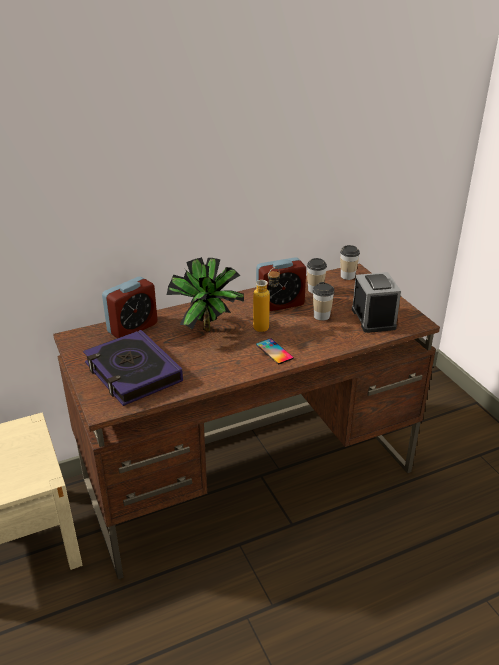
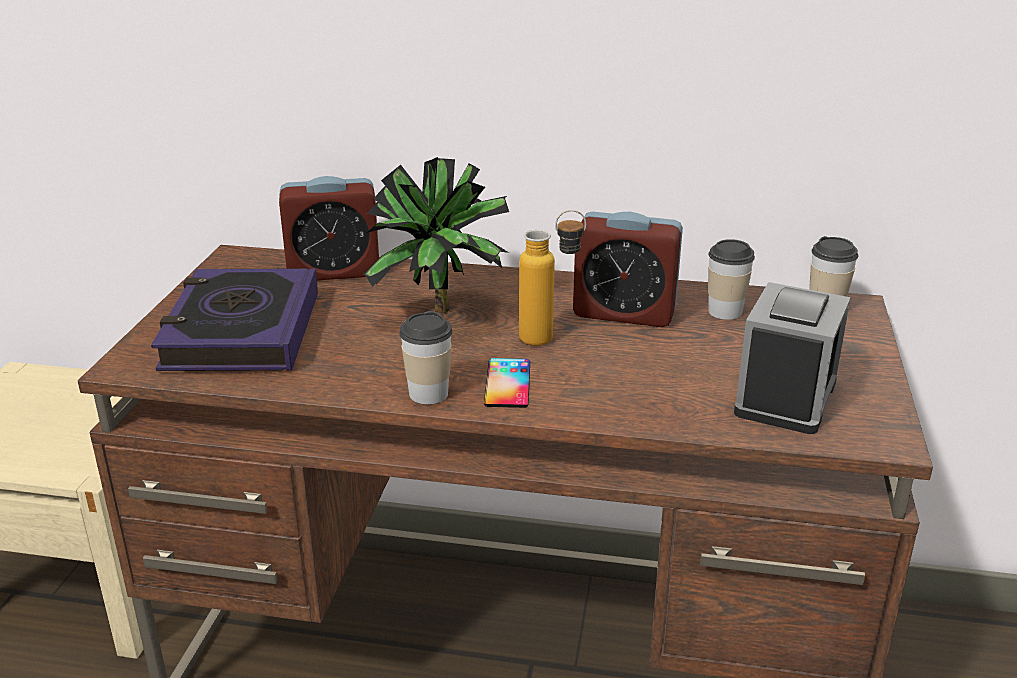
camera: 35 degrees right, 5 degrees down
(321, 316) = (679, 357): cup -> cup (428, 394)

